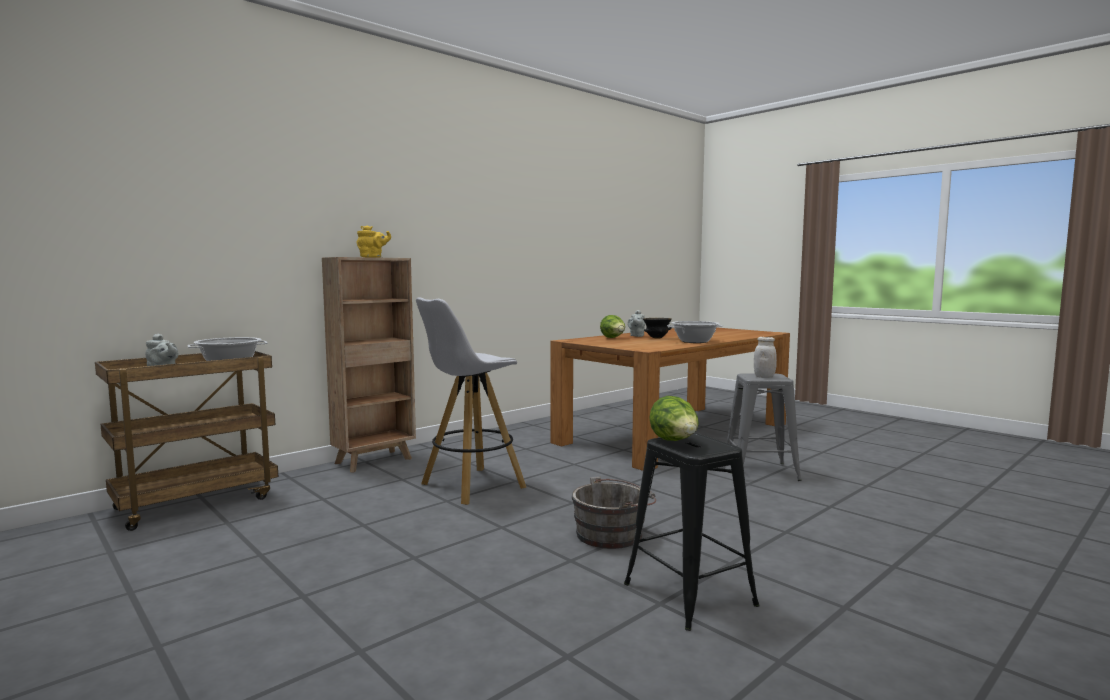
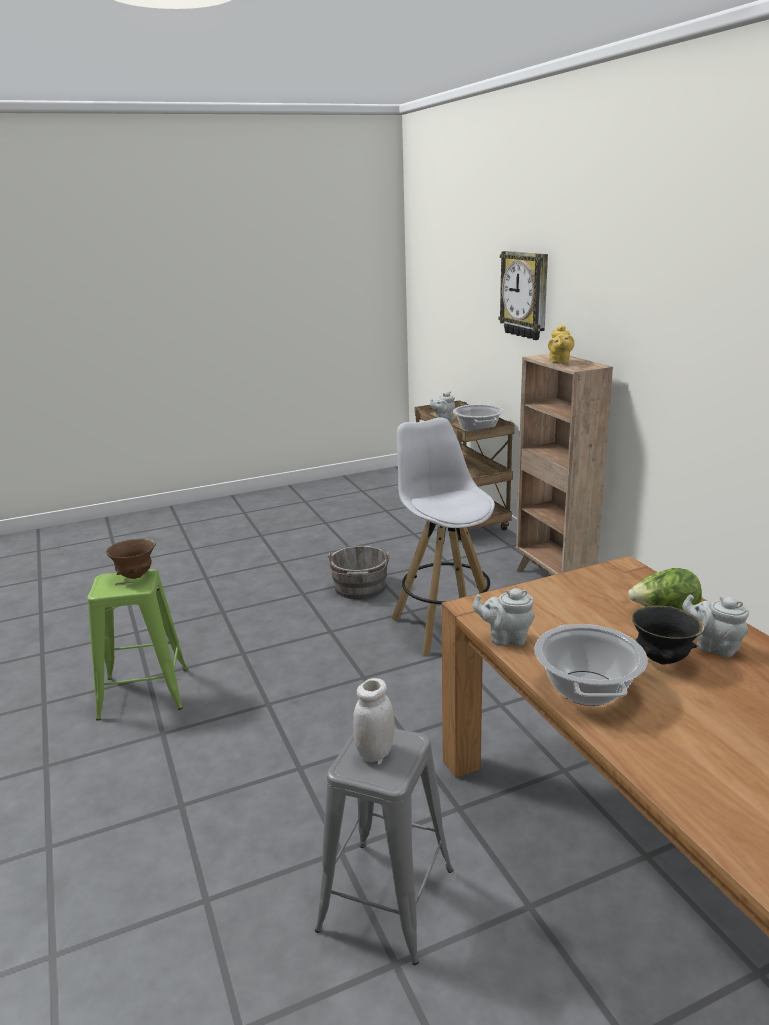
camera: 110 degrees right, 15 degrees up
(244, 208) = (525, 295): none -> wall clock
(613, 534) = (272, 684): grey bucket -> grey bucket (360, 589)
(671, 346) = (505, 638): none -> grey teapot
(675, 442) = (135, 576): lettuce -> brown bowl
(689, 595) = (143, 693): black stool -> green stool

